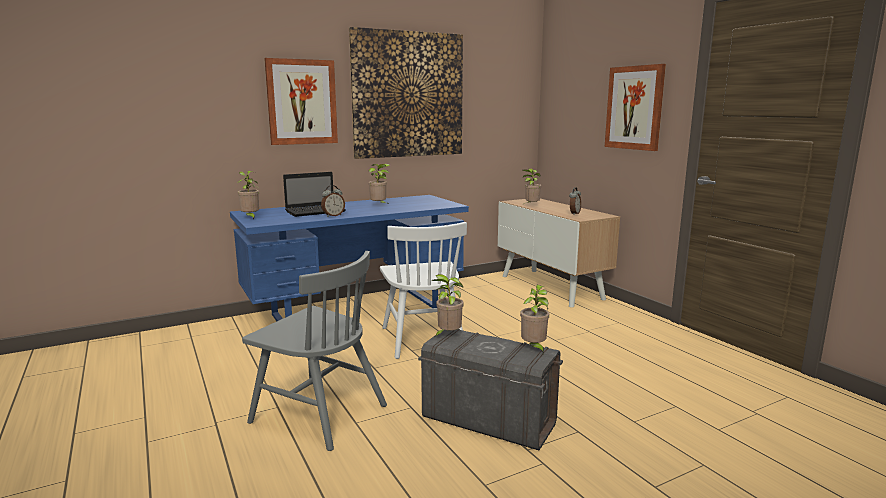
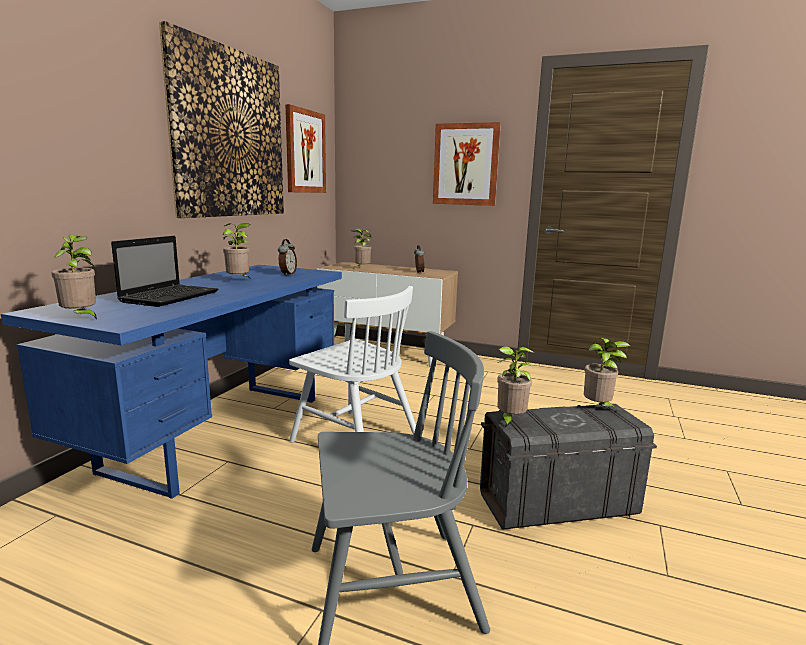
camera: 40 degrees left, 0 degrees up
(302, 102) = (103, 126): picture -> picture (305, 152)
(333, 216) = (215, 299): alarm clock -> alarm clock (287, 274)

